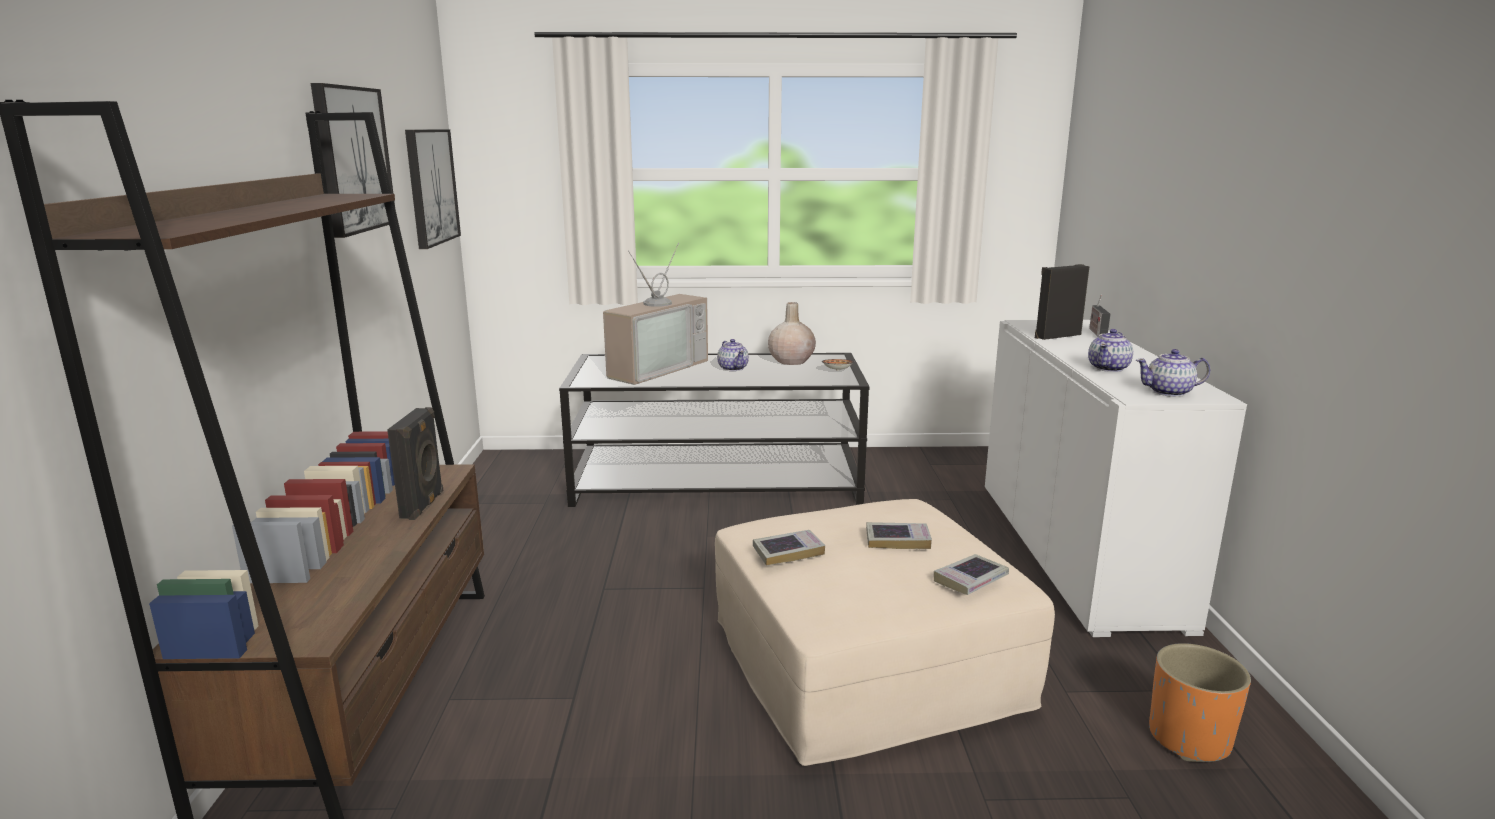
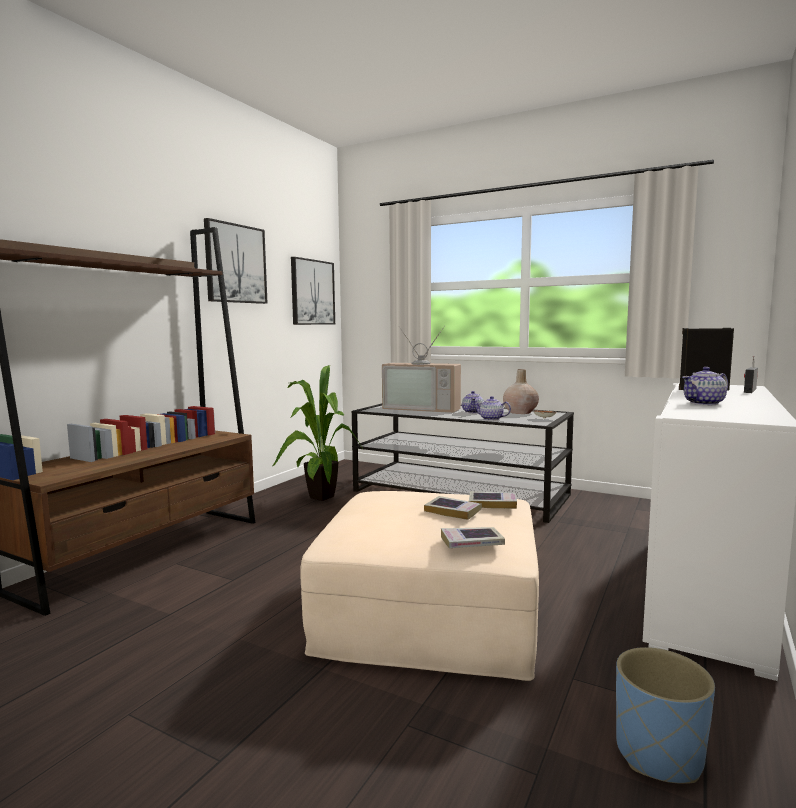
camera: 30 degrees right, 10 degrees down
(424, 505) = (195, 445): black speaker -> none
(531, 531) = (318, 499): none -> potted plant
(654, 368) = (423, 408): television -> television turned 45 degrees clockwise
(788, 552) = (368, 504): book -> book (492, 503)
(1169, 392) = (729, 416): teapot -> teapot (491, 419)
(1190, 739) = (659, 755): orange planter -> blue planter

